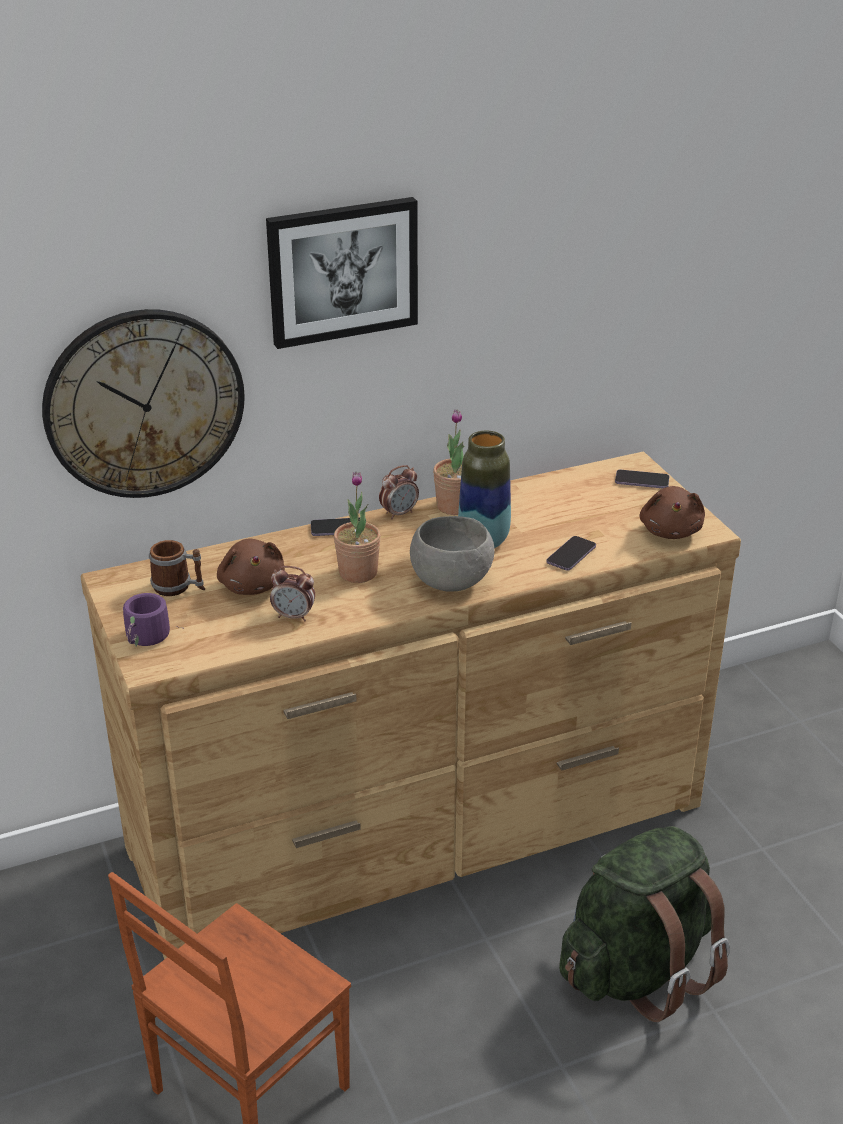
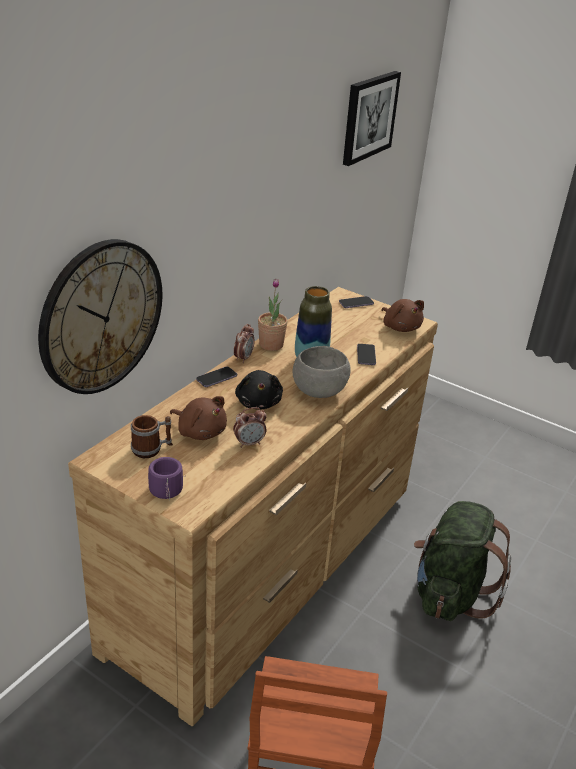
camera: 35 degrees left, 0 degrees up
(342, 271) = (210, 192): picture -> picture (369, 117)
(358, 572) = (258, 402): potted plant -> black plush toy

